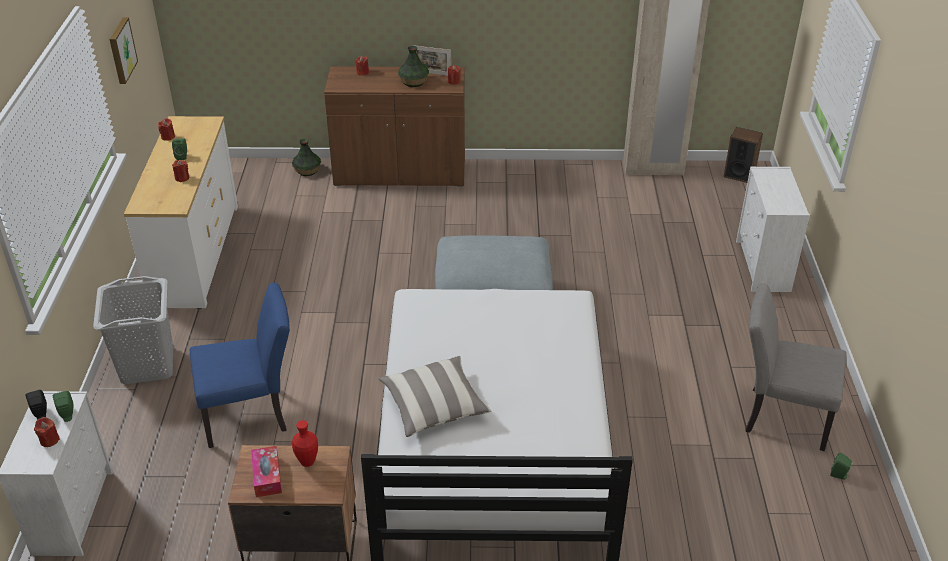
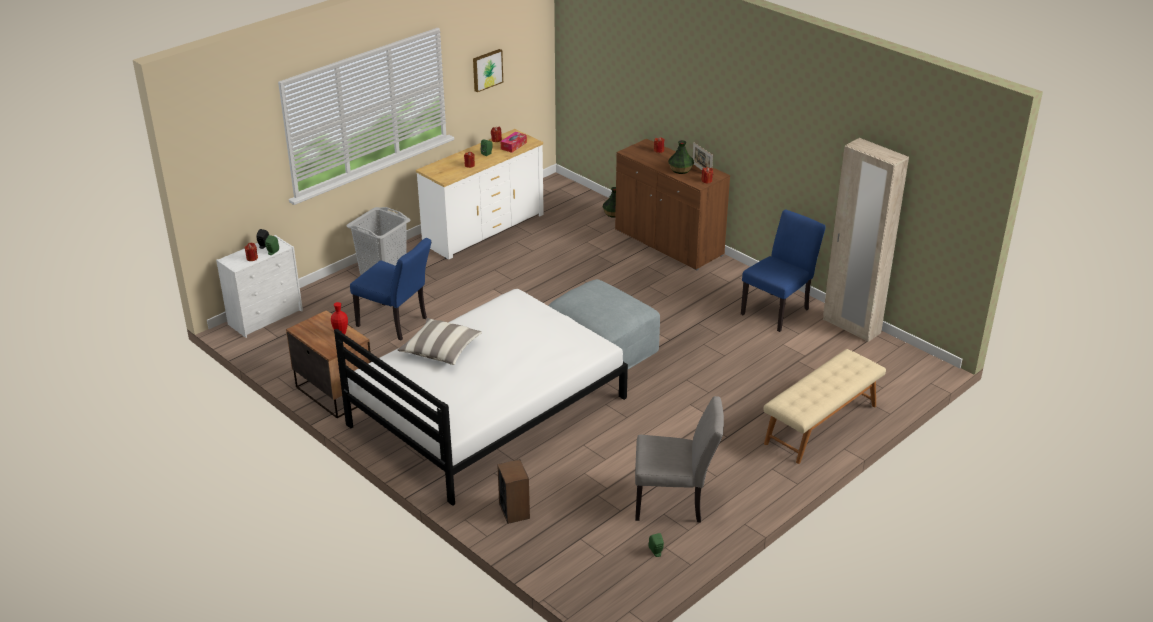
camera: 45 degrees right, 5 degrees down
(267, 476) = (316, 329): tissue box -> tissue box (513, 146)
(581, 185) = (778, 309): none -> blue chair
(739, 175) = (913, 363): speaker -> speaker (514, 511)
(763, 266) = (821, 424): white dresser -> beige bench
(779, 416) = (675, 503): grey chair -> grey chair turned 120 degrees clockwise

